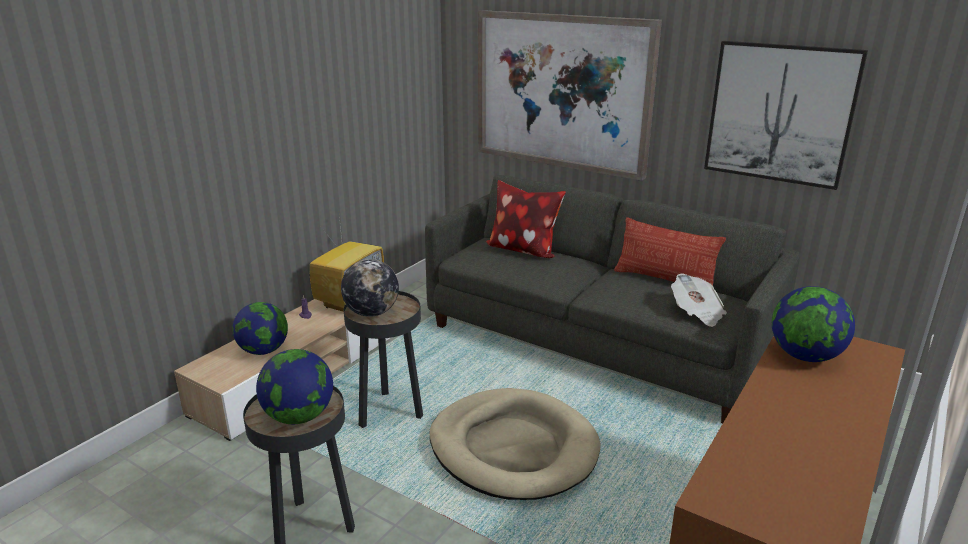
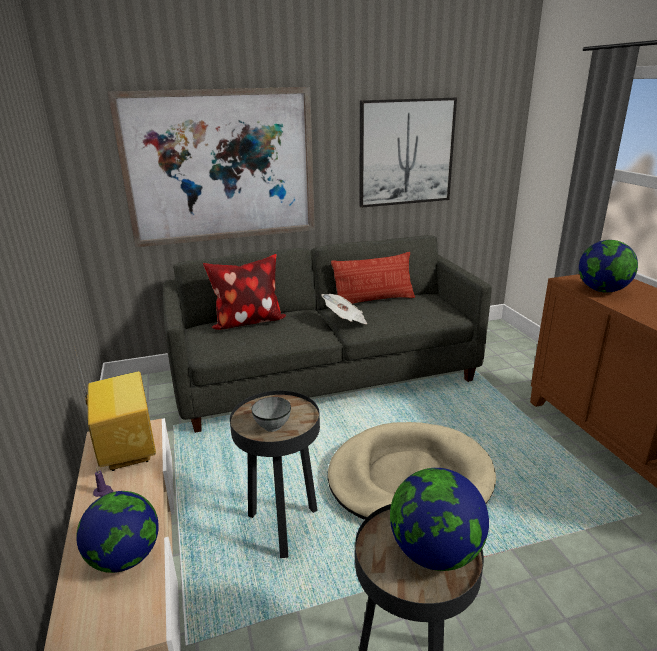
camera: 50 degrees left, 0 degrees up
(371, 313) = (272, 426): globe -> grey bowl
(697, 313) = (430, 311): newspaper -> newspaper (345, 320)

